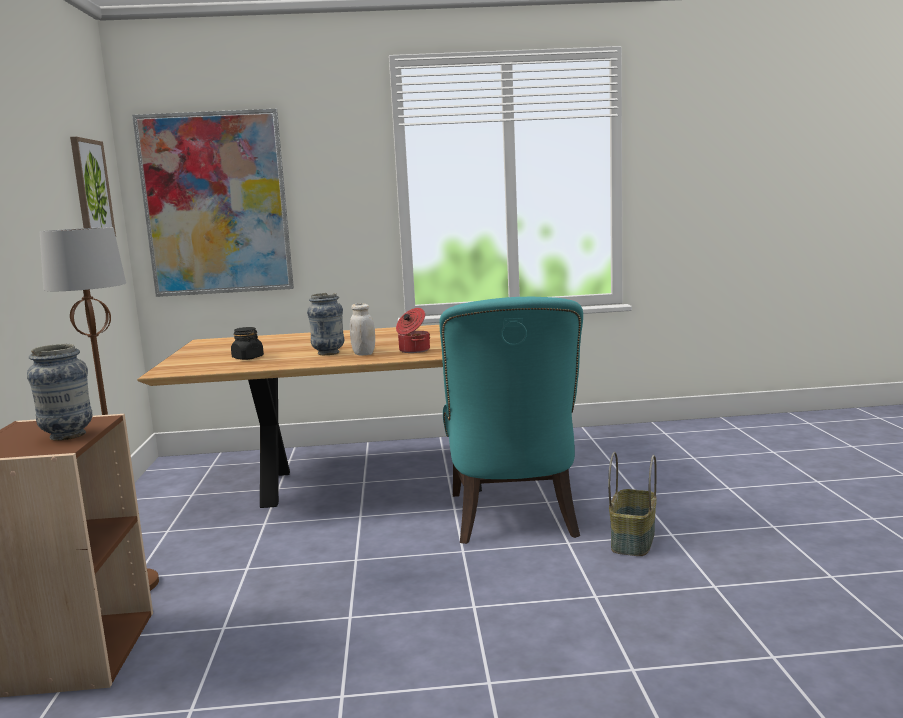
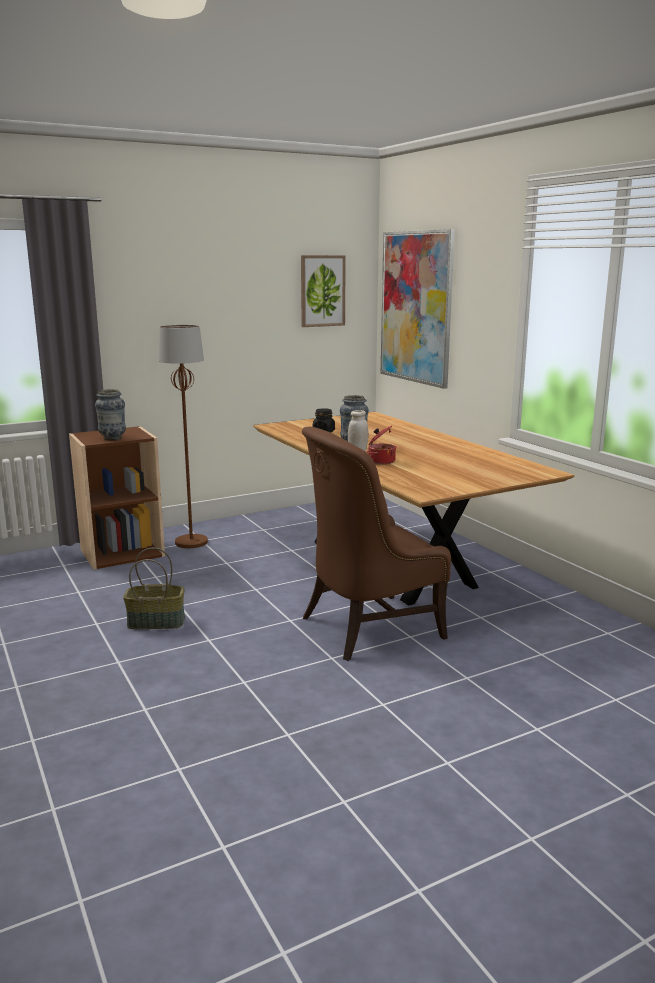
camera: 65 degrees right, 5 degrees up
(514, 515) = (369, 627): turquoise chair -> brown chair
(632, 540) = (356, 686): basket -> basket (157, 622)

